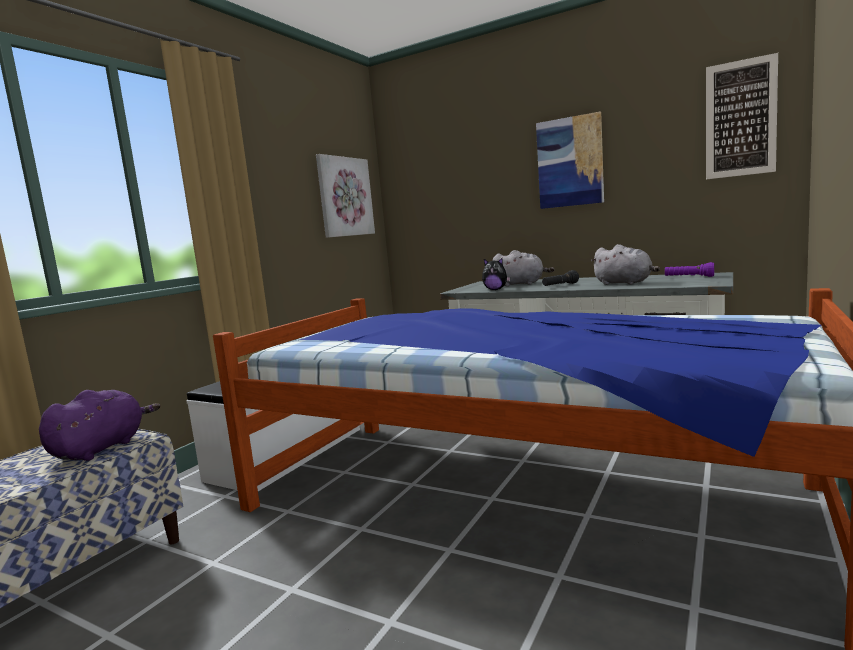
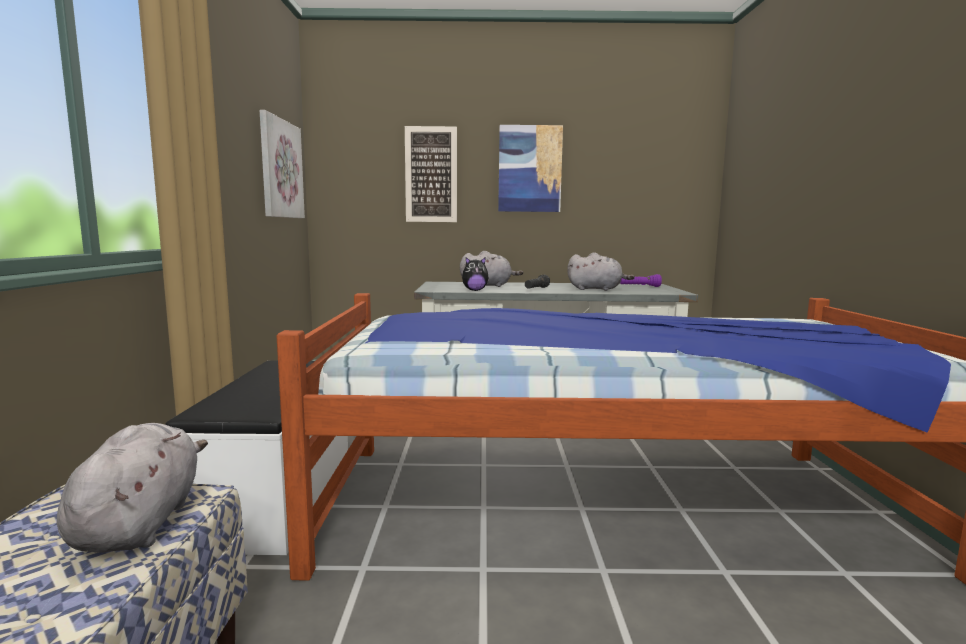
camera: 30 degrees left, 0 degrees up
(102, 448) = (141, 523): purple plush toy -> grey plush toy
(740, 119) = (675, 154): picture -> picture (431, 174)

